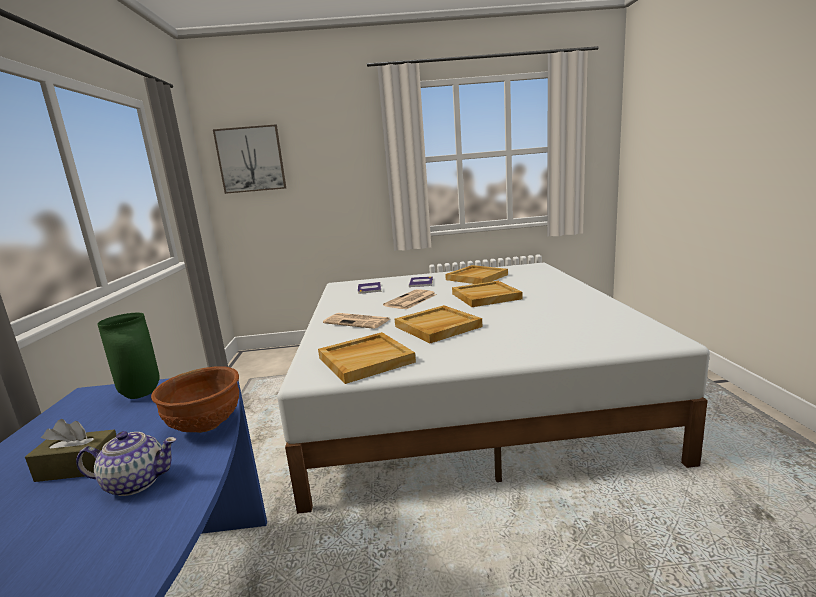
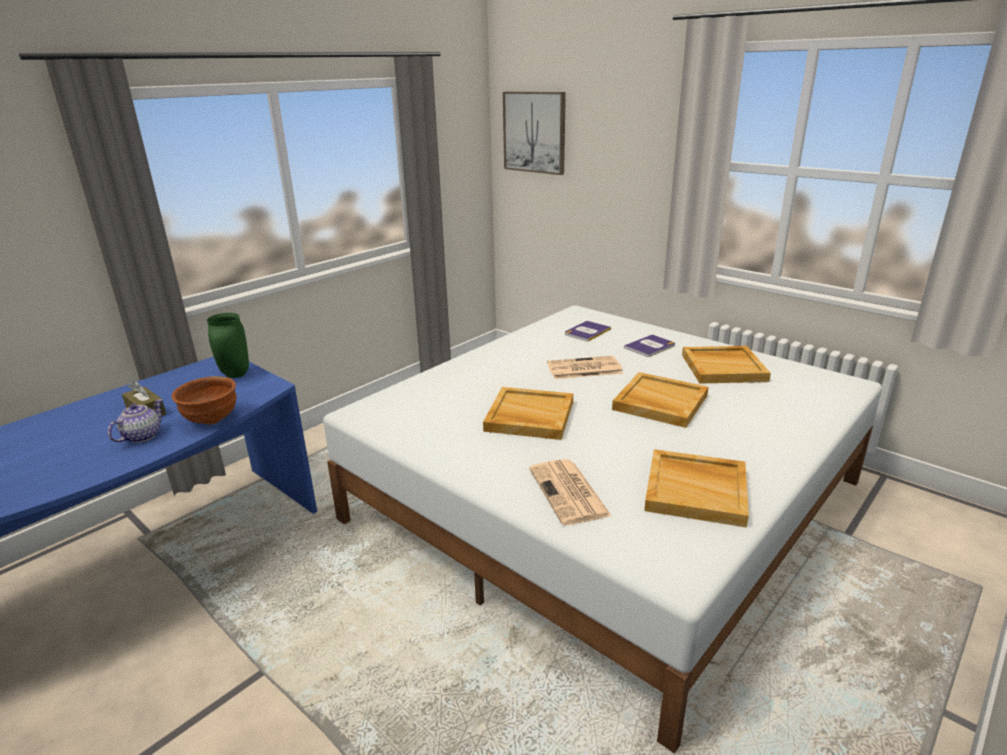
camera: 45 degrees right, 10 degrees up
(136, 482) = (141, 436): teapot -> teapot turned 105 degrees counterclockwise
(358, 321) = (491, 372): newspaper -> newspaper (569, 493)
(366, 359) = (414, 419): beige tray -> beige tray (697, 490)

